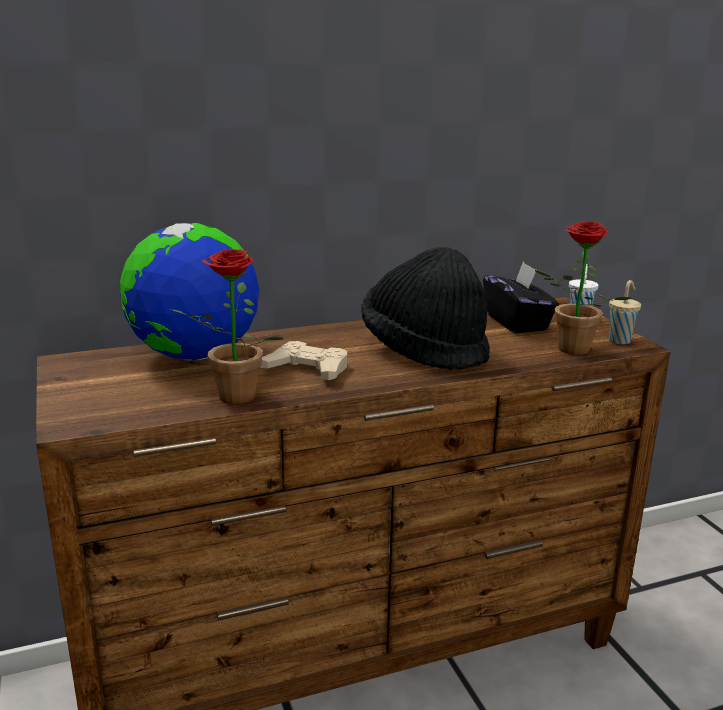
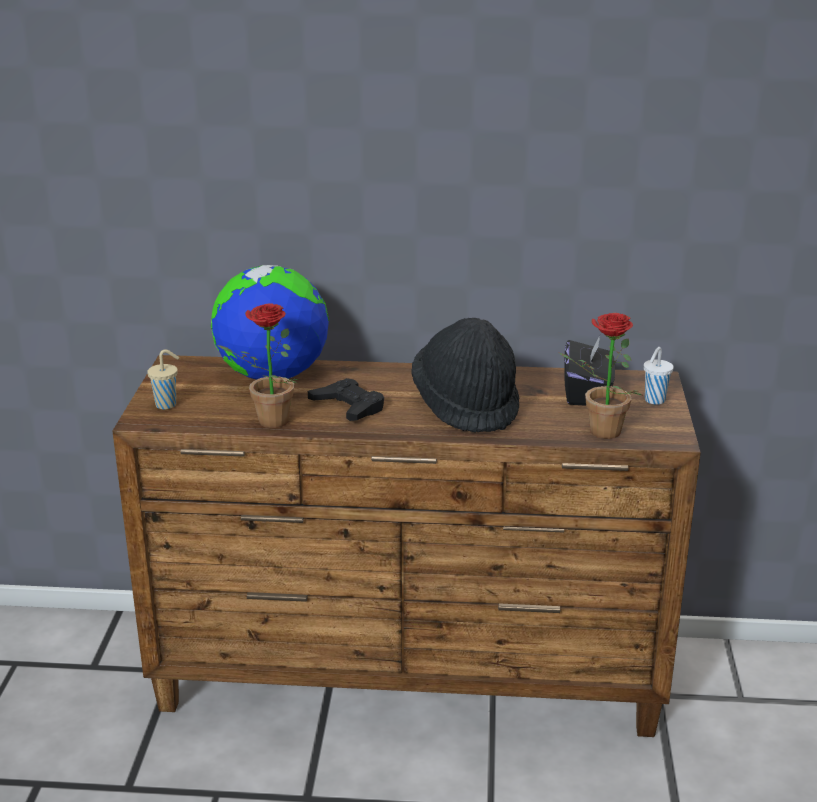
camera: 25 degrees right, 5 degrees up
(307, 369) = (348, 406): beige game controller -> black game controller
(620, 340) = (664, 431): beige cup -> beige cup (167, 405)

